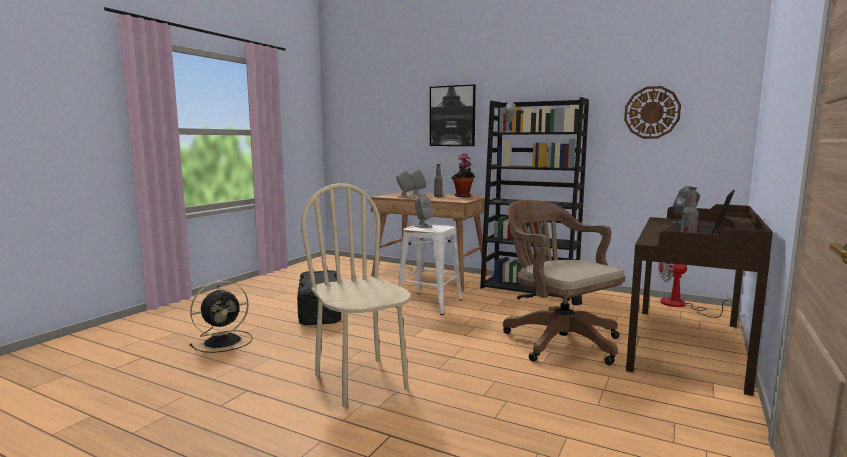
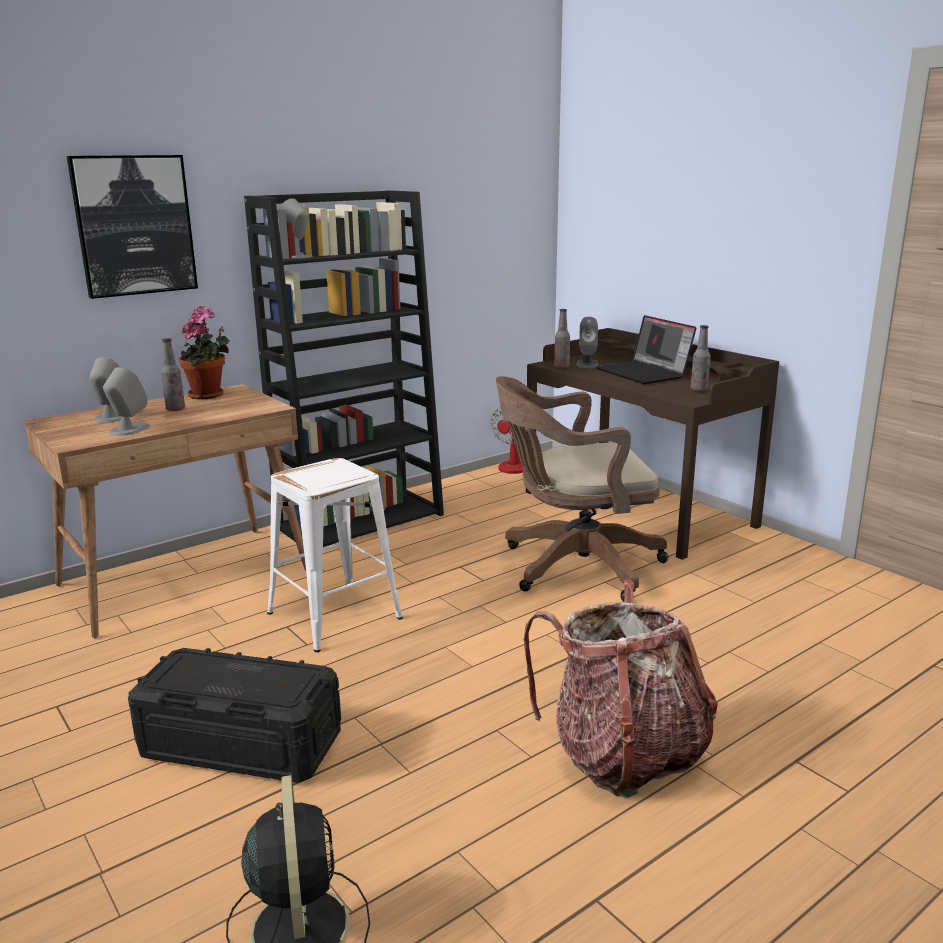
camera: 65 degrees left, 10 degrees up
(361, 381) = (623, 754): beige chair -> backpack
(422, 226) = (305, 477): grey speaker -> none
(652, 112) = (462, 210): wall clock -> none
(660, 221) = (561, 367): none -> bottle

